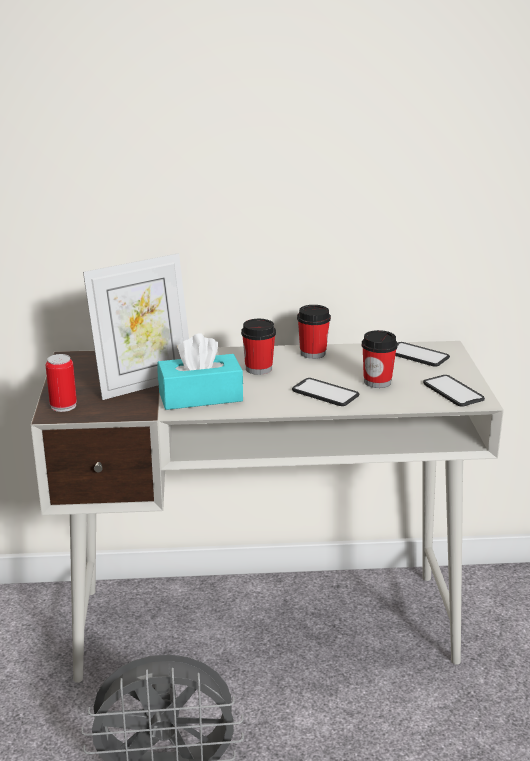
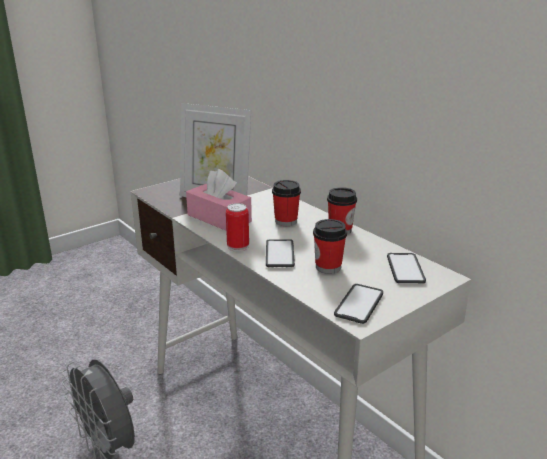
camera: 55 degrees right, 0 degrees up
(63, 406) = (160, 190): can -> can (238, 246)
(200, 396) = (219, 218): turquoise tissue box -> pink tissue box

